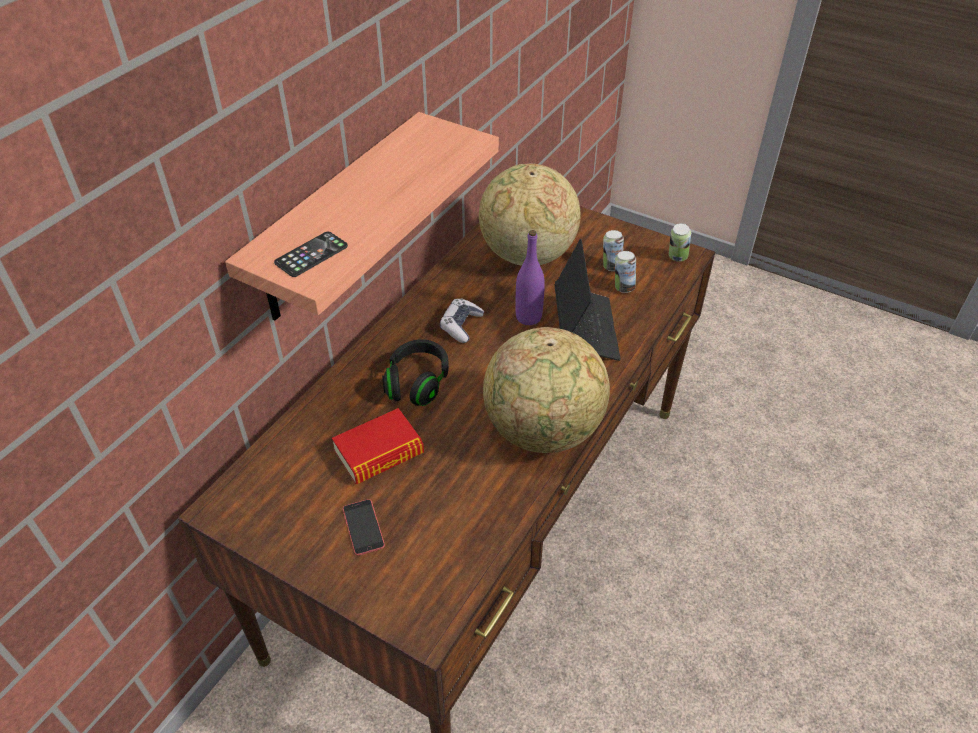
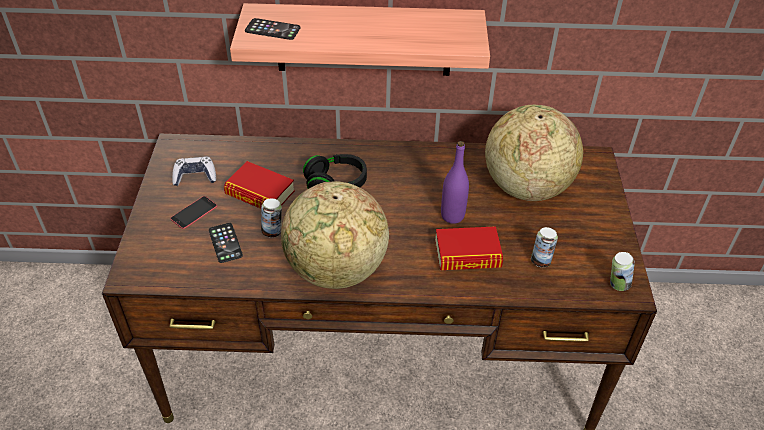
camera: 60 degrees right, 0 degrees up
(437, 512) = (225, 243): none -> phone
(461, 325) = (411, 182): game controller -> game controller (195, 176)
(585, 329) = (467, 254): laptop -> book
(611, 266) = (561, 244): can -> can (273, 232)

